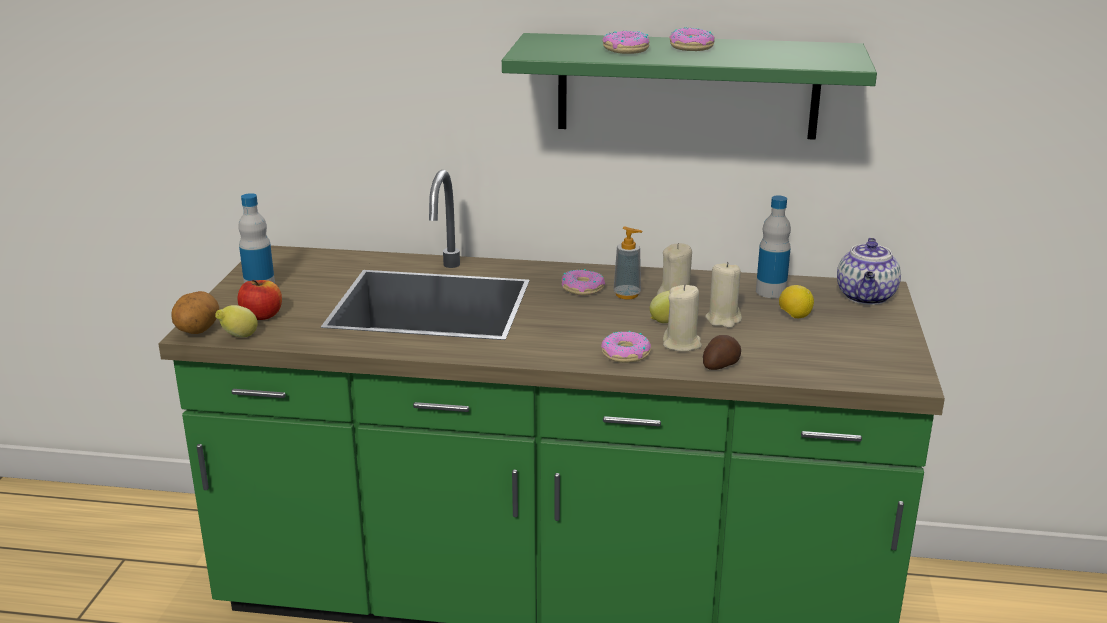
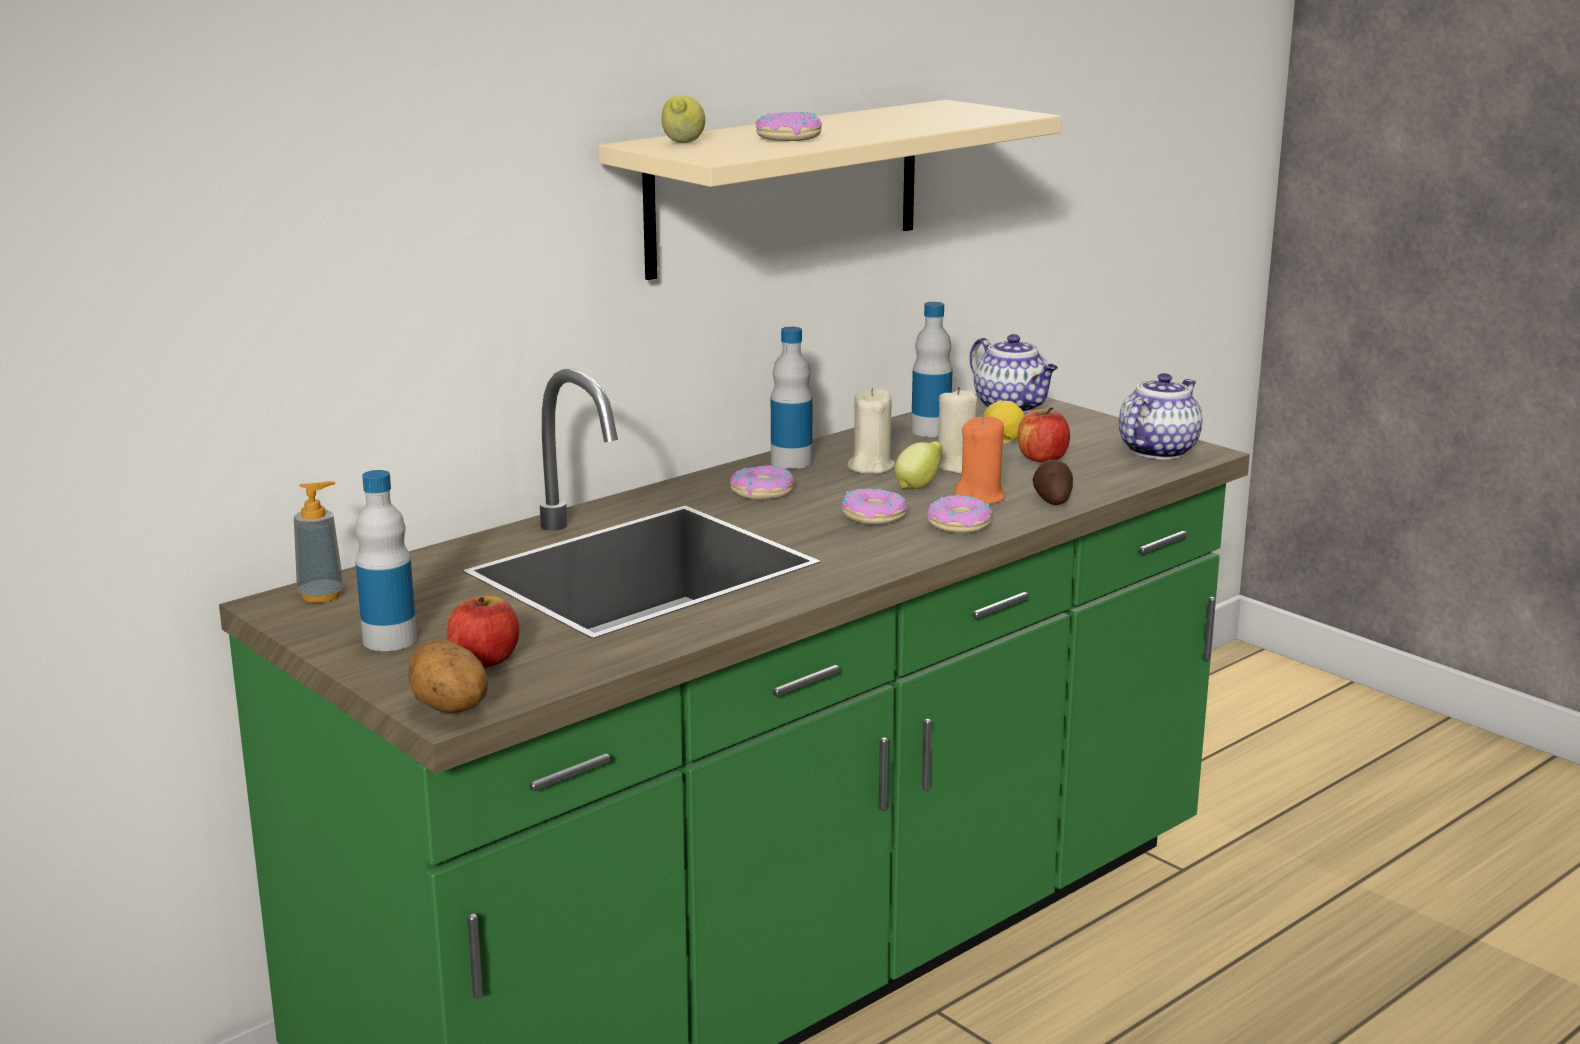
camera: 50 degrees left, 5 degrees down
(238, 337) = (524, 689): lemon -> lemon (683, 143)
(627, 294) = (819, 480): soap dispenser -> soap dispenser (321, 595)
(643, 278) = (791, 462): none -> bottle
(682, 344) = (980, 497): beige candle -> orange candle
(687, 86) = (785, 187): green shelf -> beige shelf
(692, 47) = (834, 125): donut -> donut (873, 516)
(788, 337) = (1042, 458): none -> apple
(881, 366) = (1158, 450): none -> teapot

